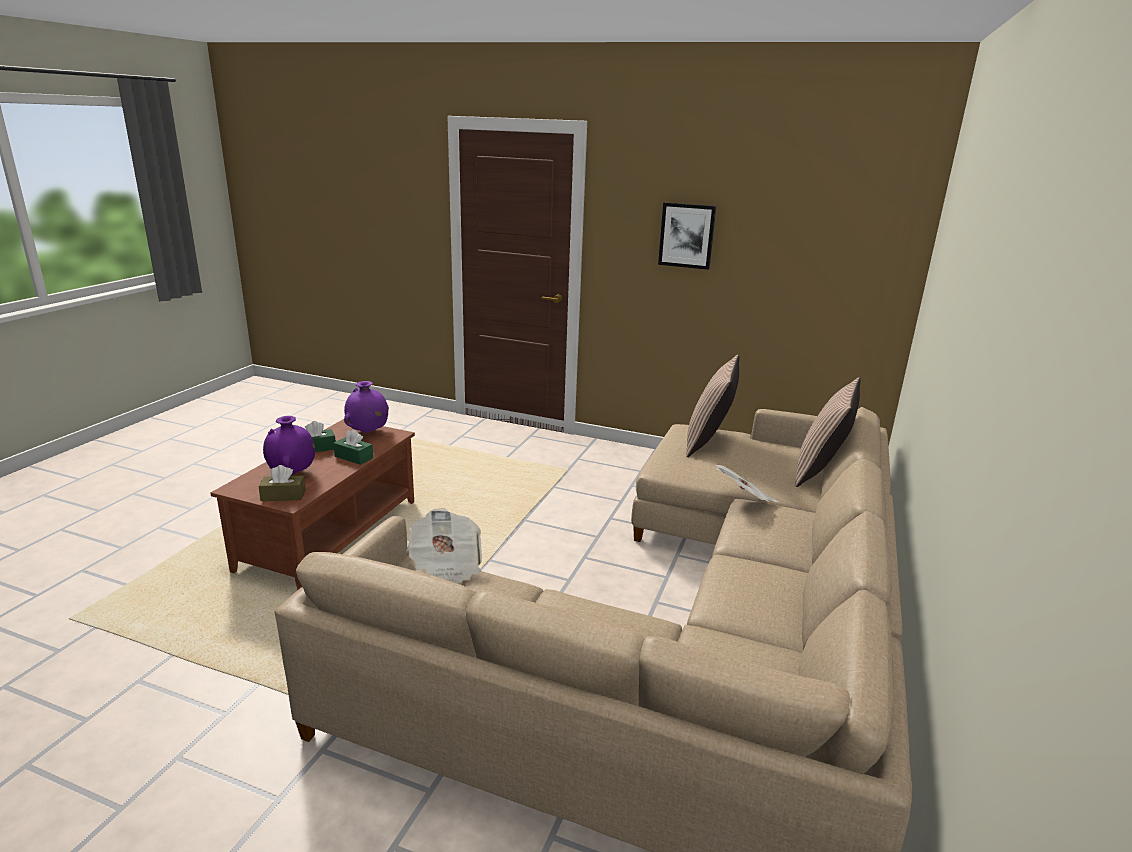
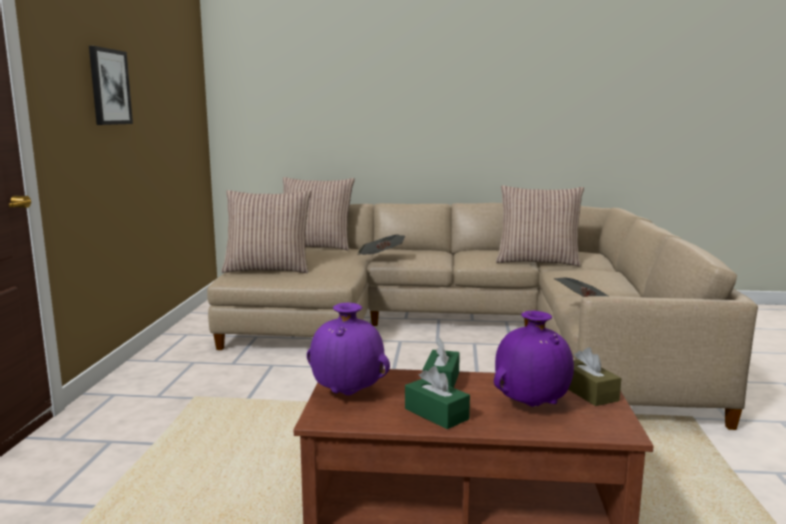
camera: 105 degrees left, 10 degrees down
(721, 626) = (538, 261): none -> pillow

